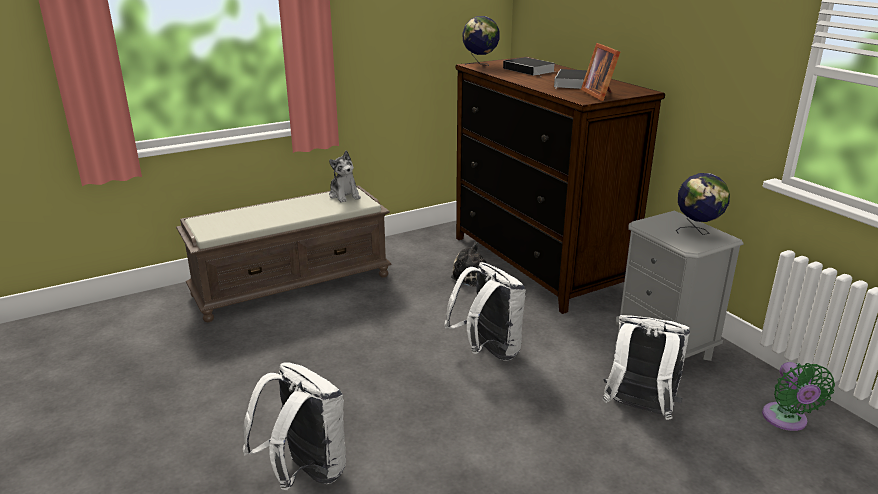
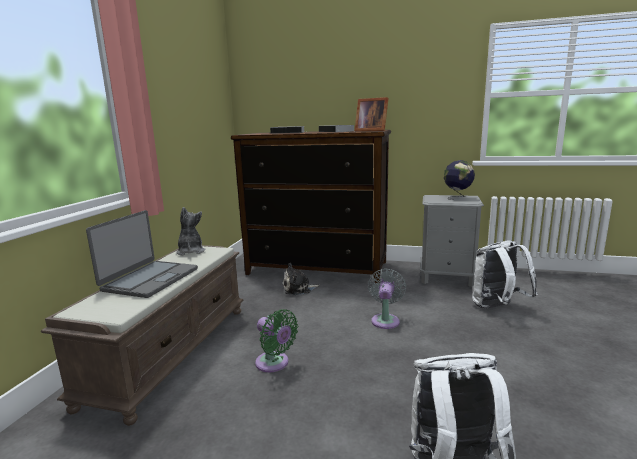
camera: 45 degrees left, 10 degrees down
(271, 213) = (150, 279): none -> laptop
(344, 195) = (190, 251): plush toy -> plush toy turned 120 degrees counterclockwise
(480, 65) = (249, 134): globe -> none
(488, 351) = (385, 320): white backpack -> grey fan
(786, 420) = (538, 282): green fan -> green fan (274, 364)

